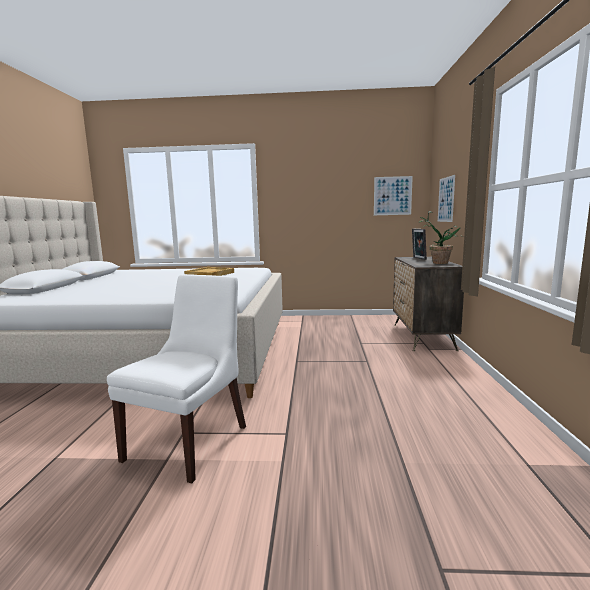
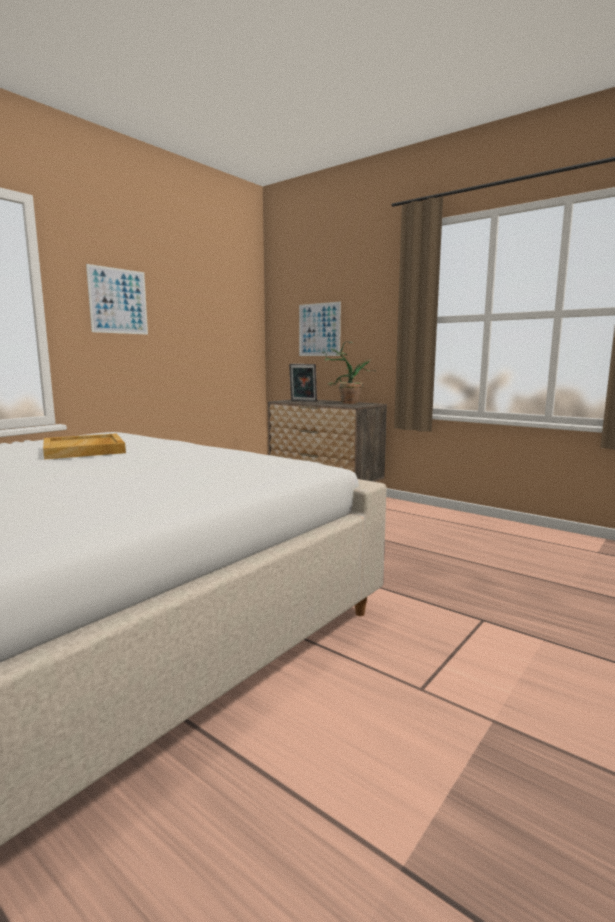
camera: 55 degrees left, 0 degrees up
(190, 440) = (451, 689): white chair -> none
(392, 196) = (232, 320): picture -> picture (118, 301)

